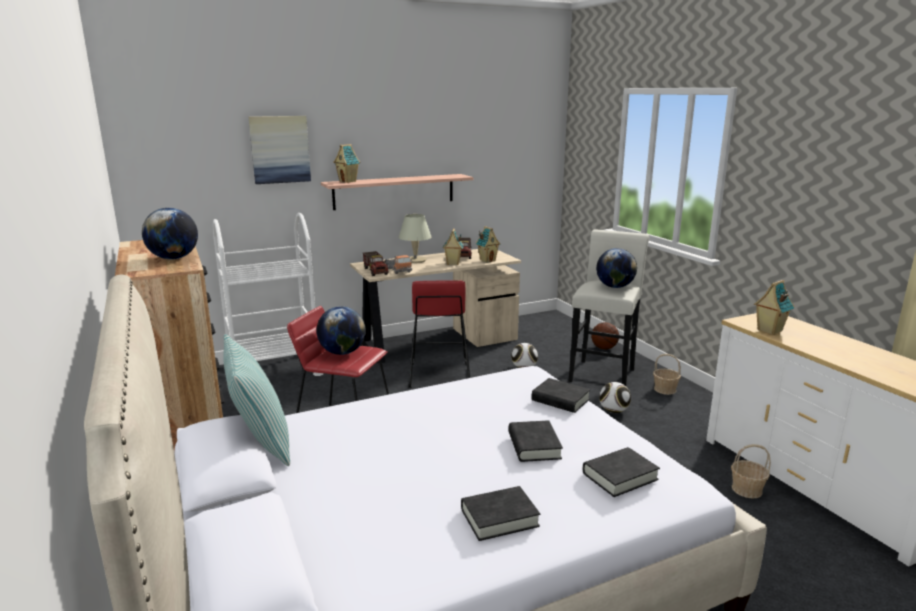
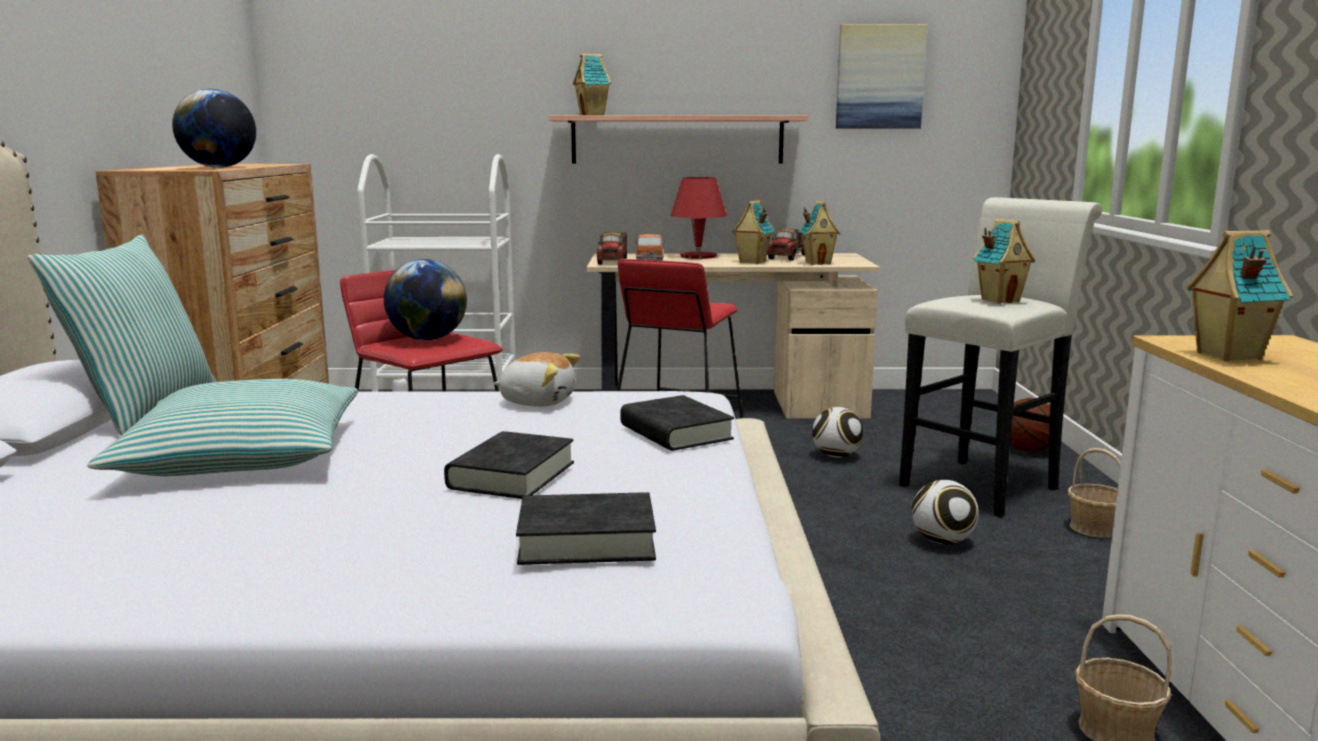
camera: 25 degrees right, 5 degrees down
(280, 149) = (493, 61): picture -> picture (880, 77)
(380, 464) = (242, 456): none -> pillow
(415, 260) = (698, 256): beige table lamp -> red table lamp
(466, 391) = (538, 401): none -> plush toy
(499, 518) = (273, 549): black book -> none
(614, 287) = (999, 300): globe -> toy house

